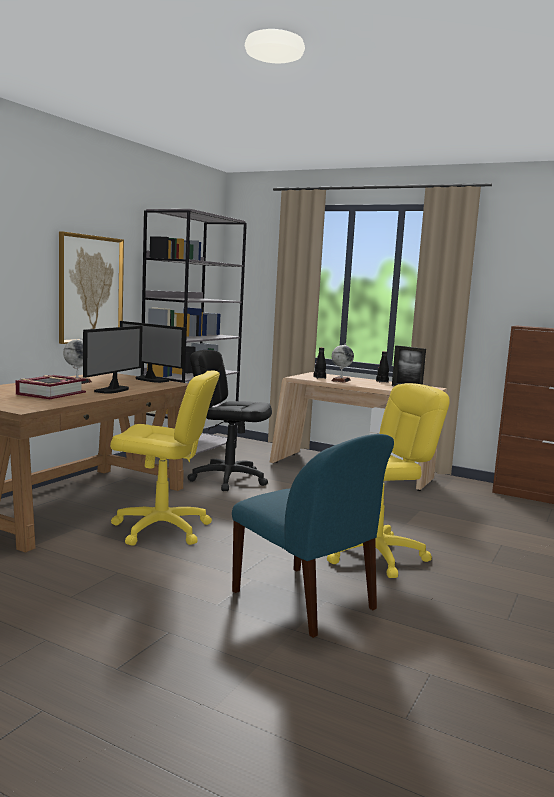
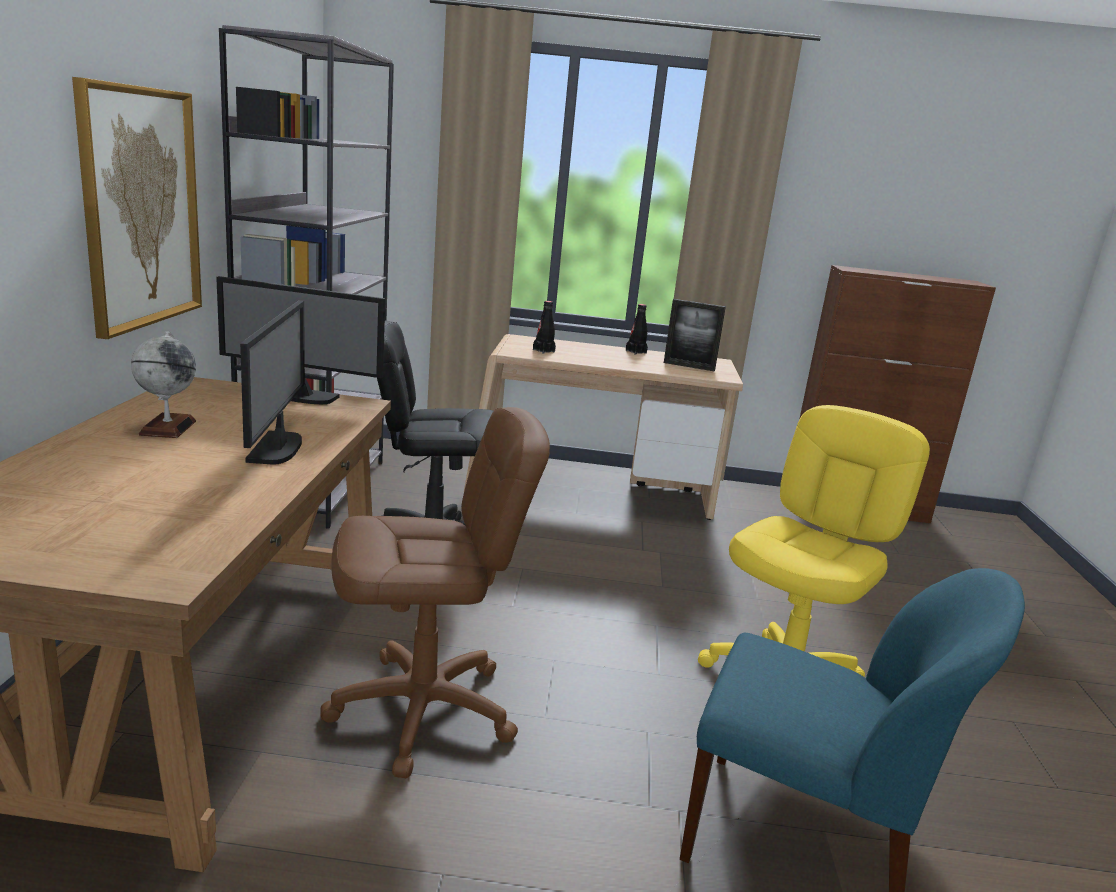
camera: 25 degrees left, 10 degrees up
(51, 393) = (160, 486): book -> none
(161, 529) = (424, 710): yellow office chair -> brown office chair
(341, 380) = (582, 355): globe -> none

